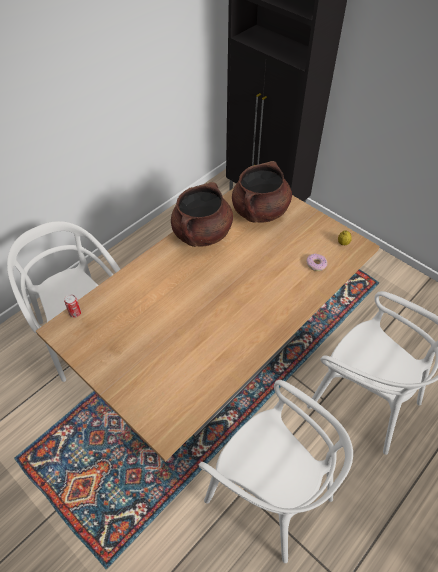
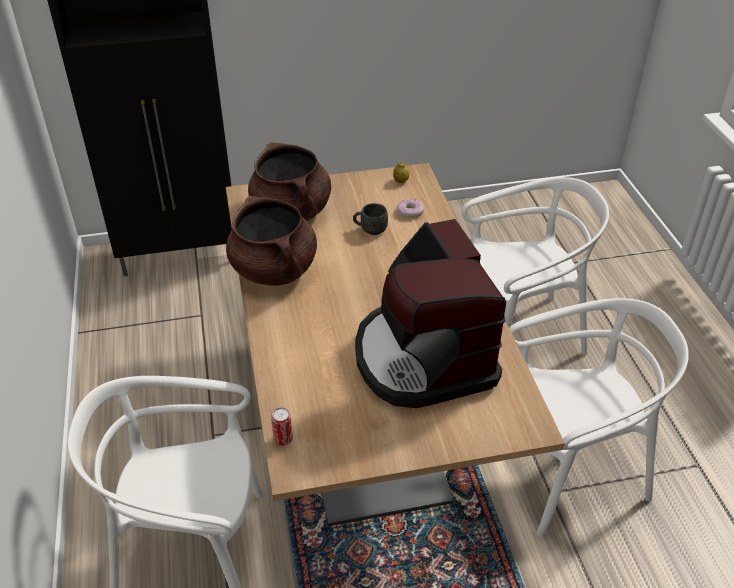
camera: 55 degrees left, 10 degrees down
(184, 343) = (423, 357): none -> coffee machine
(278, 255) = (370, 230): none -> grey mug

